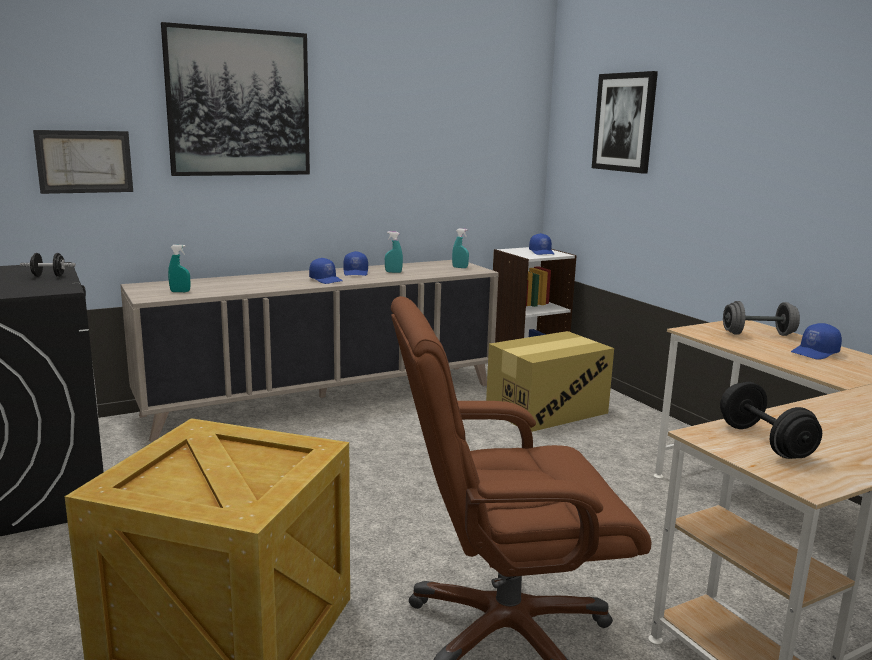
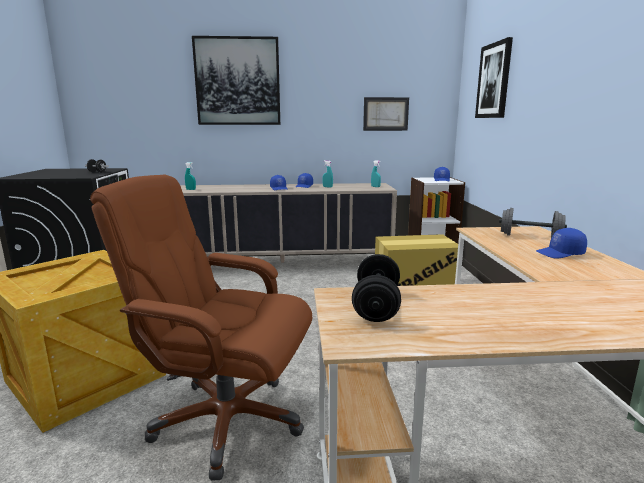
camera: 25 degrees right, 0 degrees up
(84, 161) = (153, 116): picture -> picture (385, 114)

